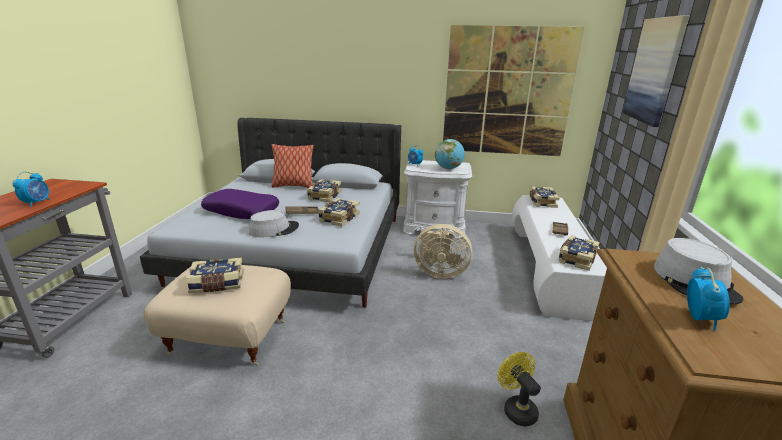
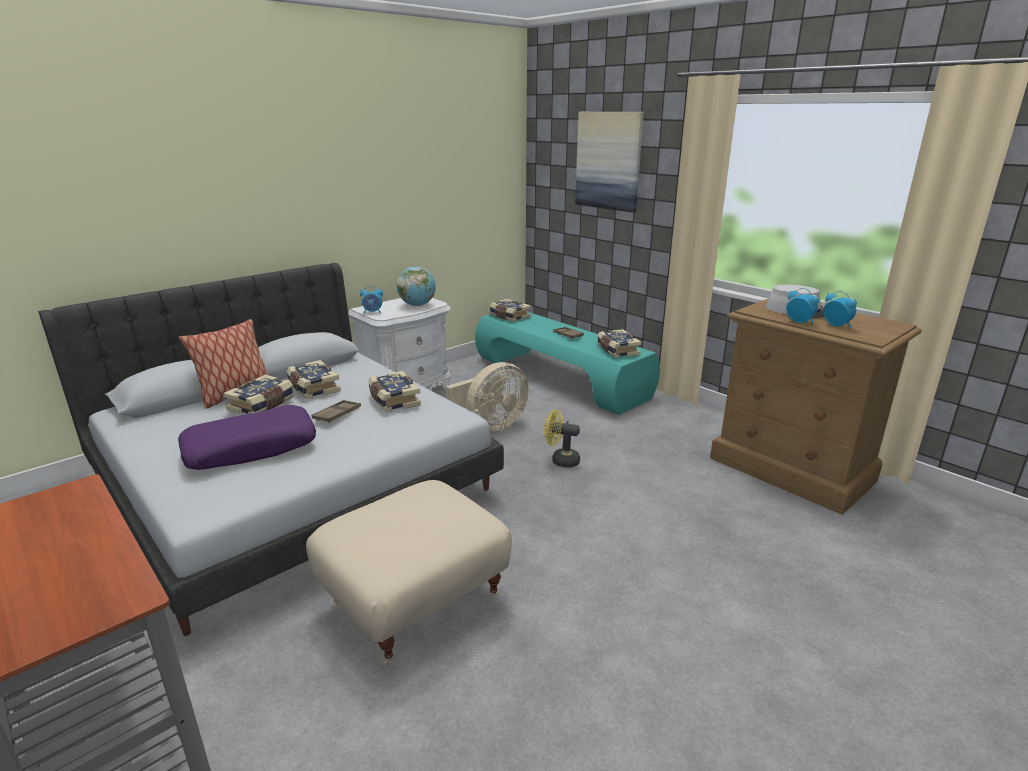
camera: 50 degrees left, 0 degrees up
(37, 203) = (87, 544): alarm clock -> alarm clock (799, 322)
(217, 284) = (415, 523): book -> book (262, 405)
(274, 229) = (354, 443): grey hat -> none
(507, 93) = (443, 198): picture -> none
(516, 408) = (700, 480): yellow fan -> yellow fan (561, 460)
(551, 266) = (560, 377): white bench -> turquoise bench

